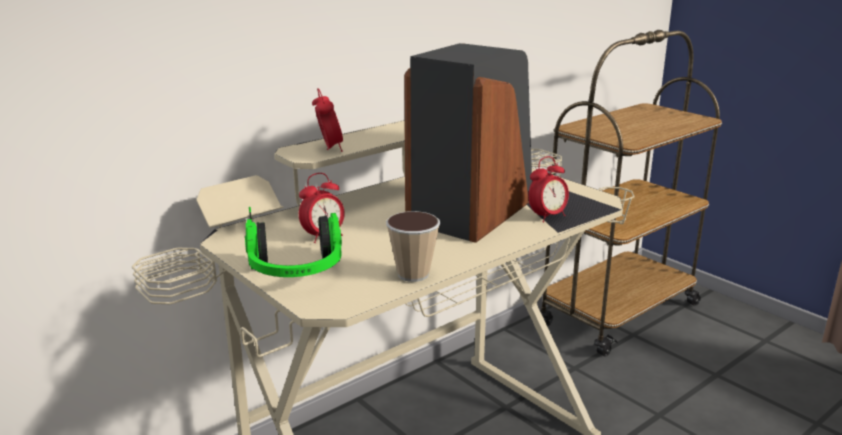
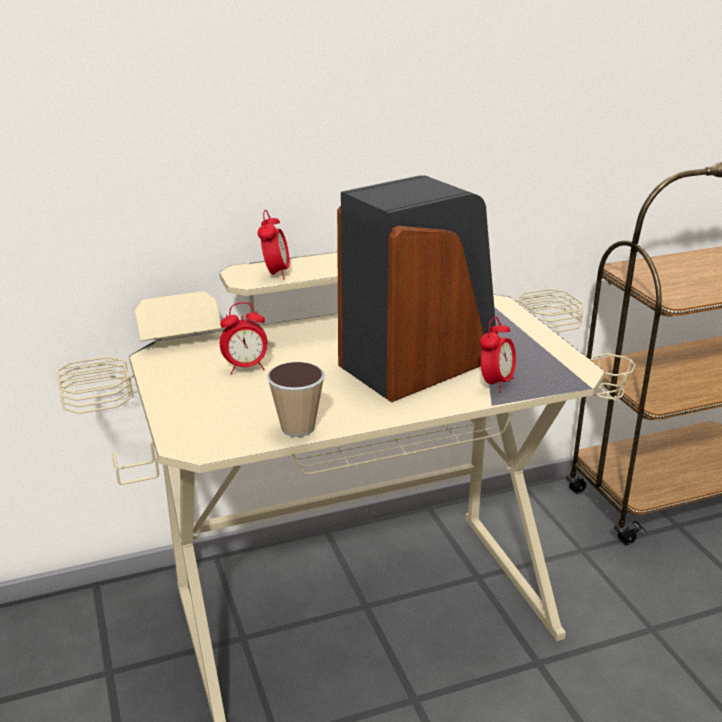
camera: 20 degrees right, 5 degrees up
(296, 273) = (190, 405): headphones -> none
(547, 217) = (496, 383): alarm clock -> alarm clock turned 45 degrees counterclockwise

